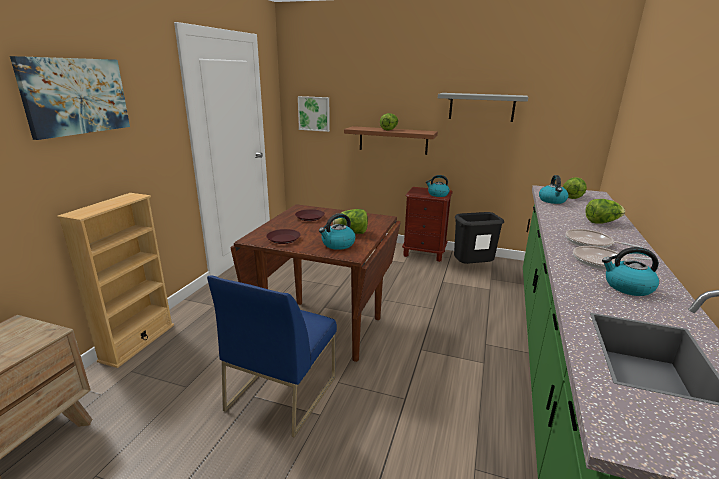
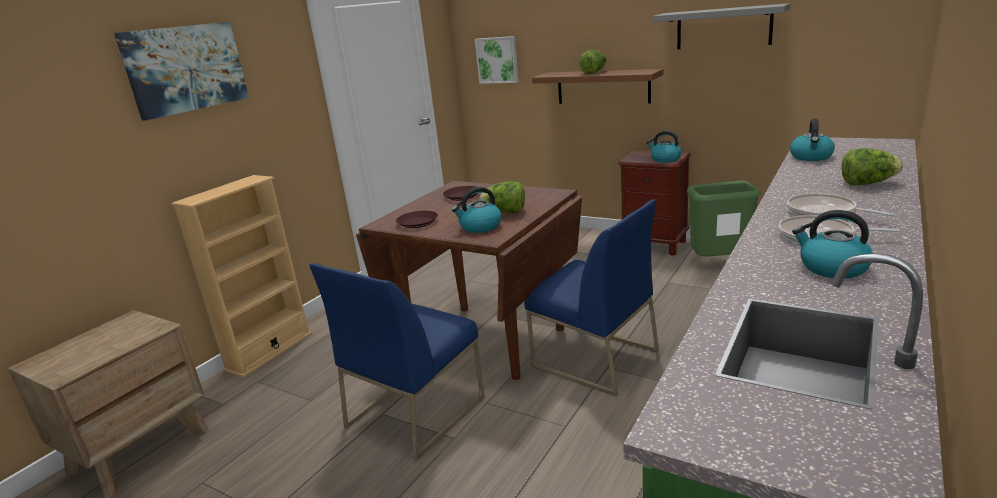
camera: 15 degrees right, 0 degrees up
(409, 342) = (594, 358): none -> blue chair
(472, 268) = (720, 263): black trash can -> green trash can
(572, 196) = (850, 149): lettuce -> none

